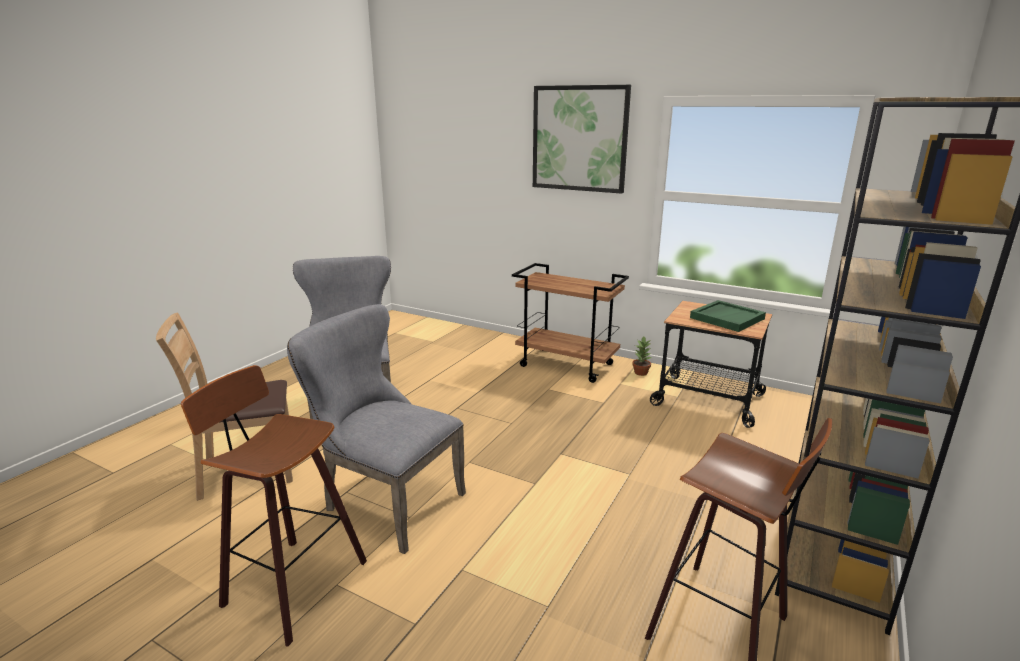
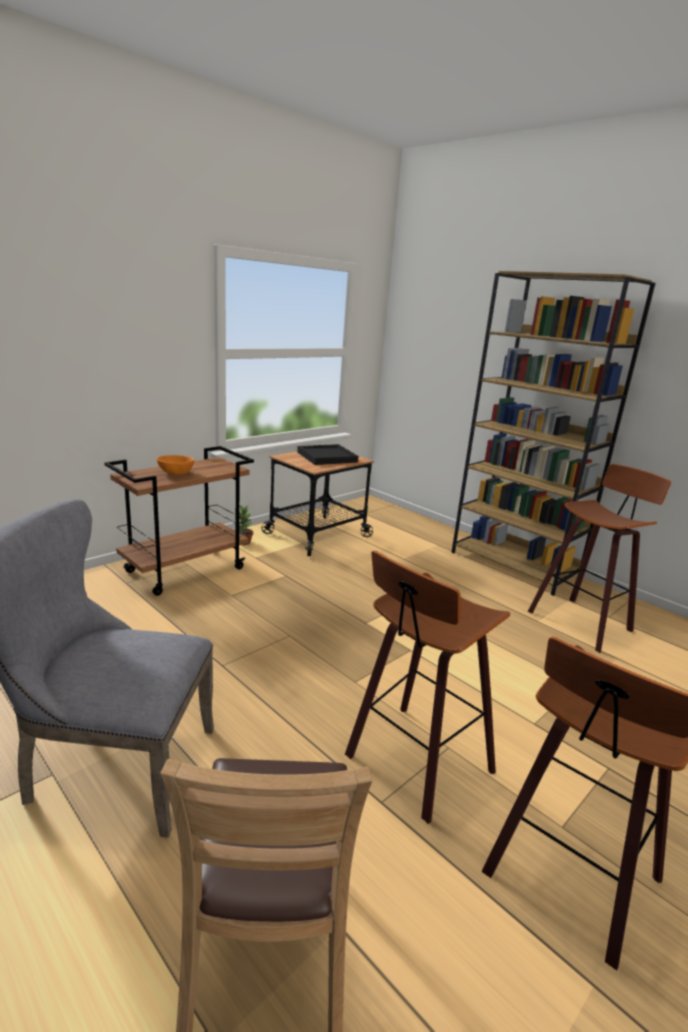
camera: 75 degrees left, 0 degrees up
(386, 501) = (414, 763): grey chair -> stool
(562, 283) = (176, 473): none -> orange bowl
(579, 139) = (124, 288): picture -> none
(726, 318) = (326, 457): green tray -> black tray

